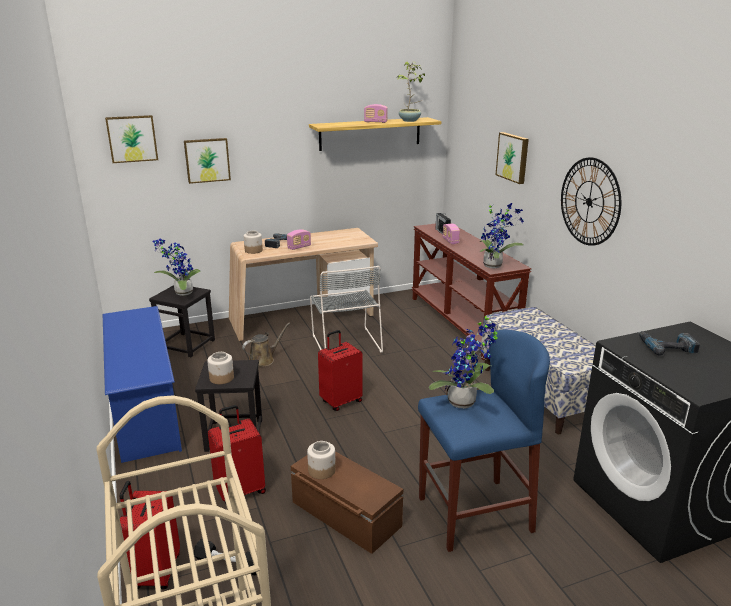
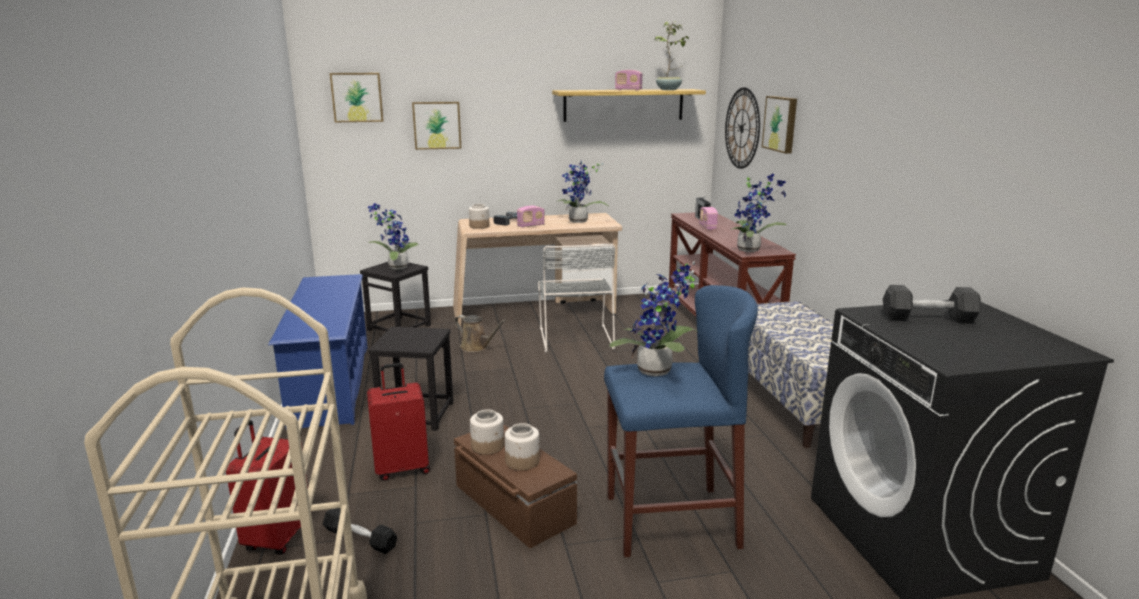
camera: 10 degrees right, 5 degrees down
(222, 378) = (402, 342): jar -> jar (523, 461)
(263, 360) = (476, 347): brown watering can -> brown watering can turned 60 degrees clockwise
(338, 240) = (578, 222): none -> potted plant
(340, 401) = (549, 392): red suitcase -> none
(589, 202) = (860, 163): wall clock -> wall clock (742, 128)
(666, 346) = (928, 318): power drill -> black dumbbell

